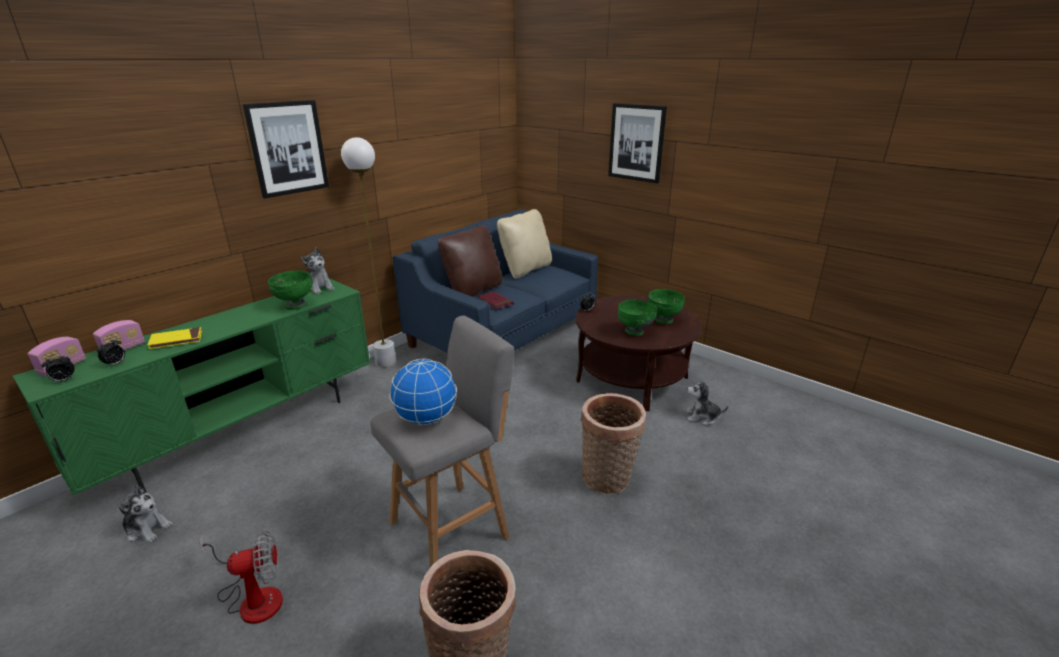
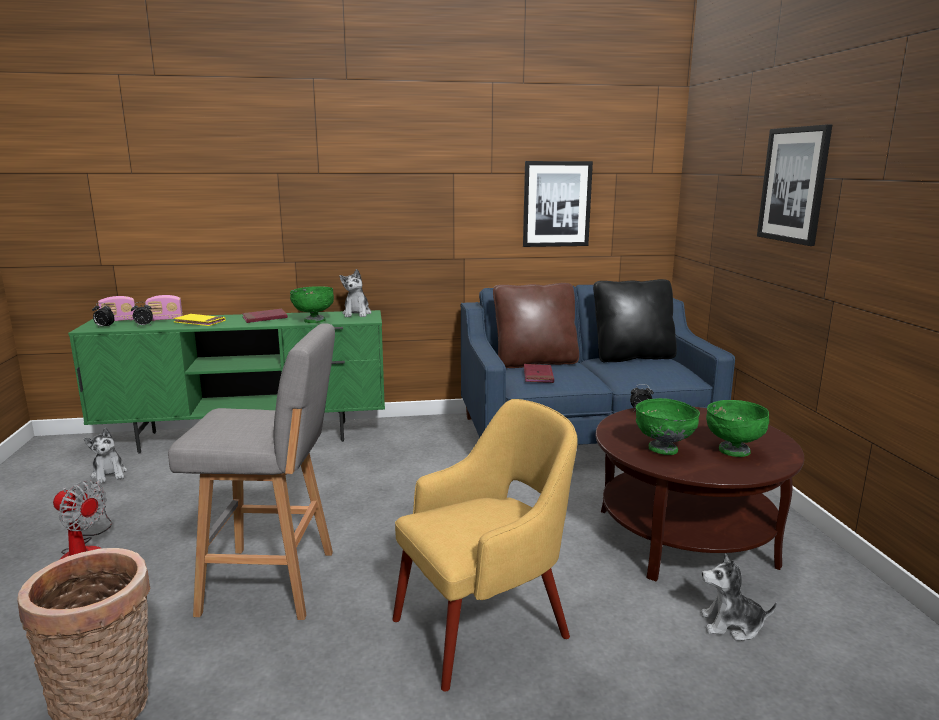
camera: 40 degrees right, 10 degrees down
(239, 316) = (265, 318): none -> red book
(288, 148) = (356, 167): picture -> picture (556, 204)
(385, 362) = (426, 423): white floor lamp -> none
(426, 419) = (237, 422): globe -> none
(525, 269) = (632, 357): beige pillow -> black pillow
(608, 480) = (485, 626): basket -> yellow armchair
(702, 417) = (731, 625): plush toy -> plush toy turned 45 degrees counterclockwise

